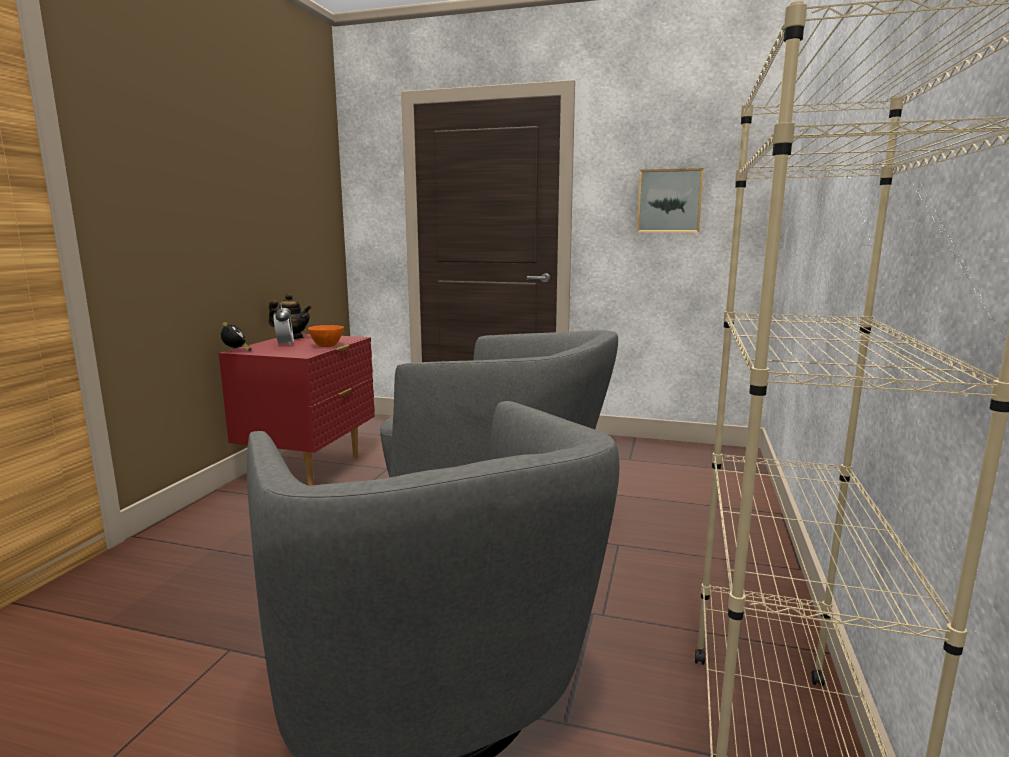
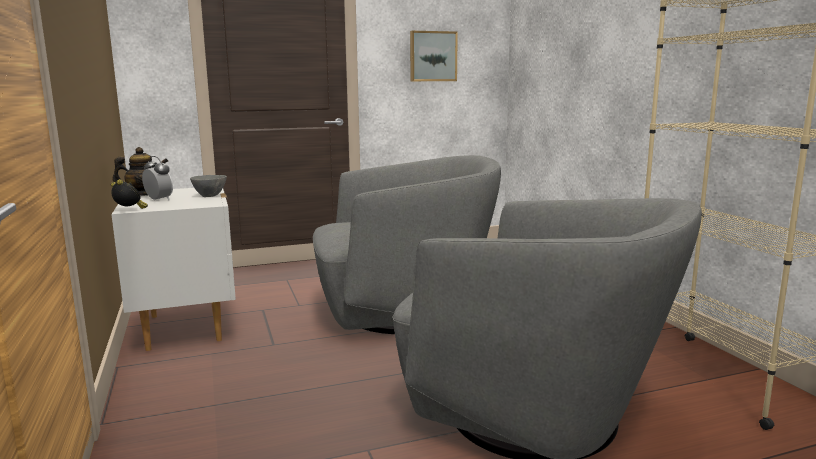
camera: 35 degrees left, 0 degrees up
(309, 469) = (186, 327): red nightstand -> white nightstand
(327, 346) = (210, 196): orange bowl -> grey bowl

